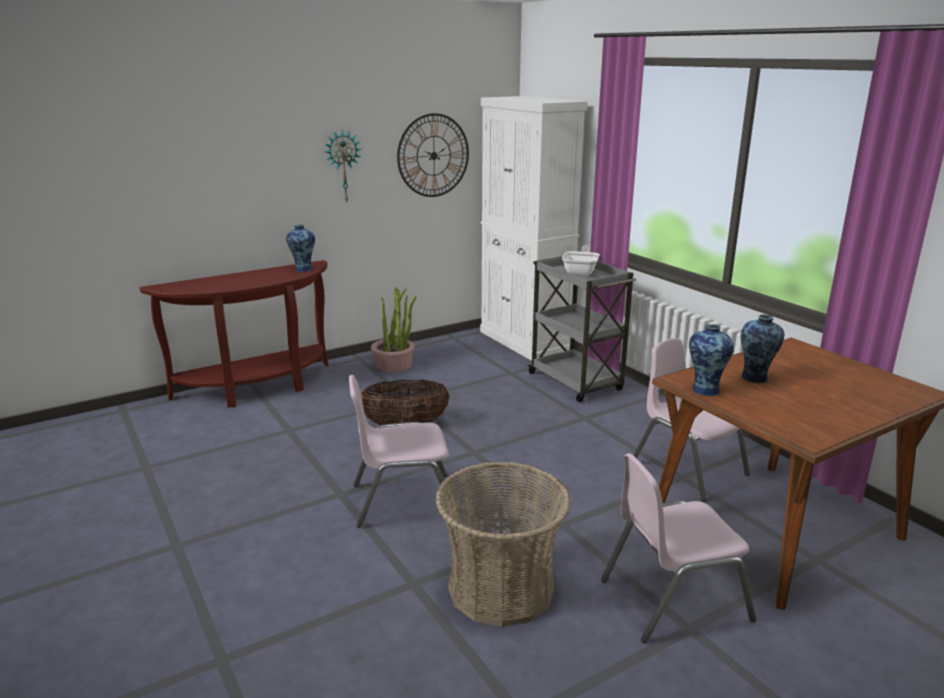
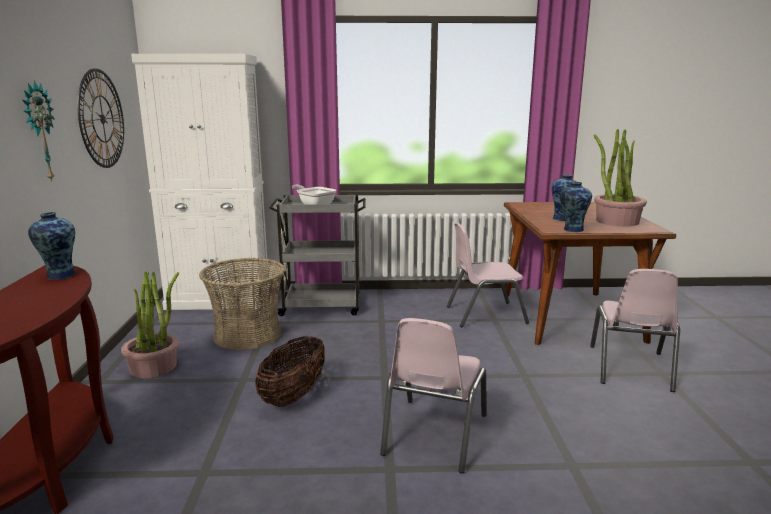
camera: 60 degrees left, 5 degrees down
(500, 588) = (595, 425): basket -> basket (247, 335)
(809, 411) = (616, 221): none -> potted plant

